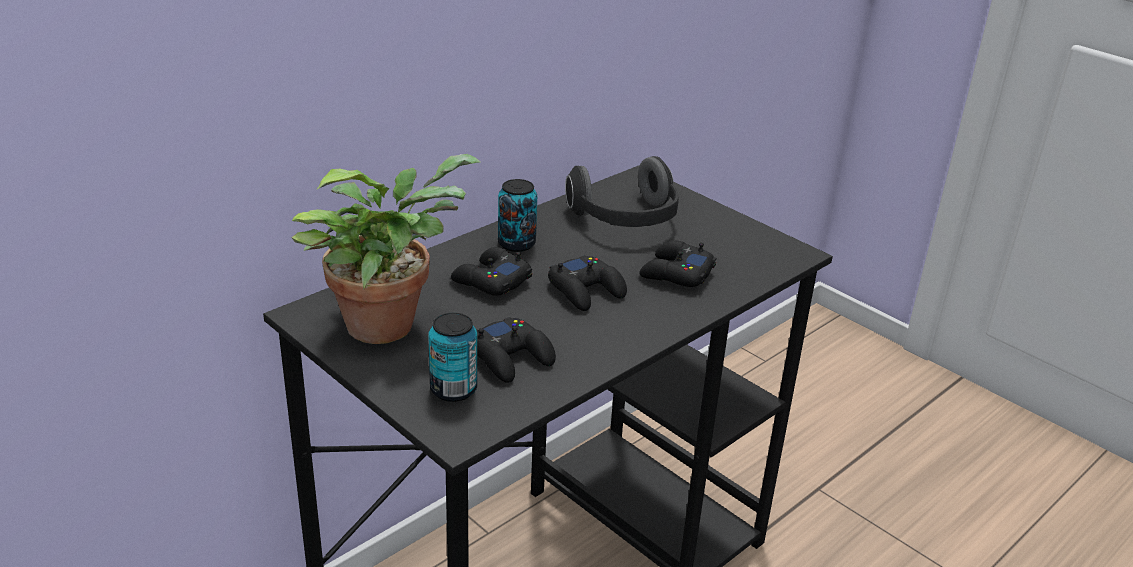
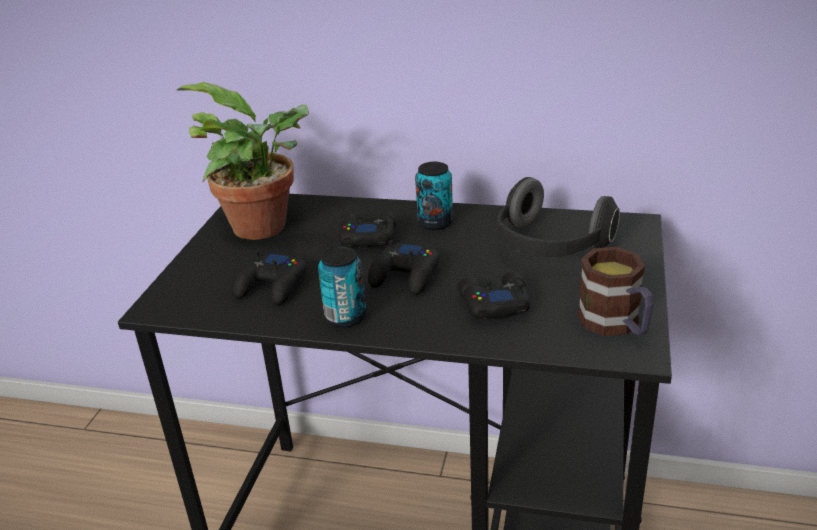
camera: 60 degrees right, 0 degrees up
(453, 389) = (208, 283): can -> can (345, 317)
(760, 245) = (616, 325): none -> mug

